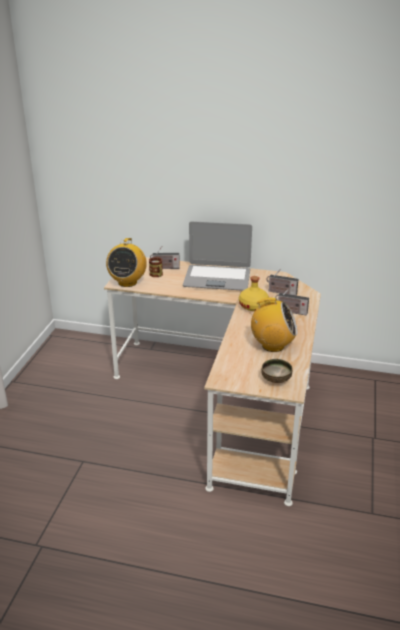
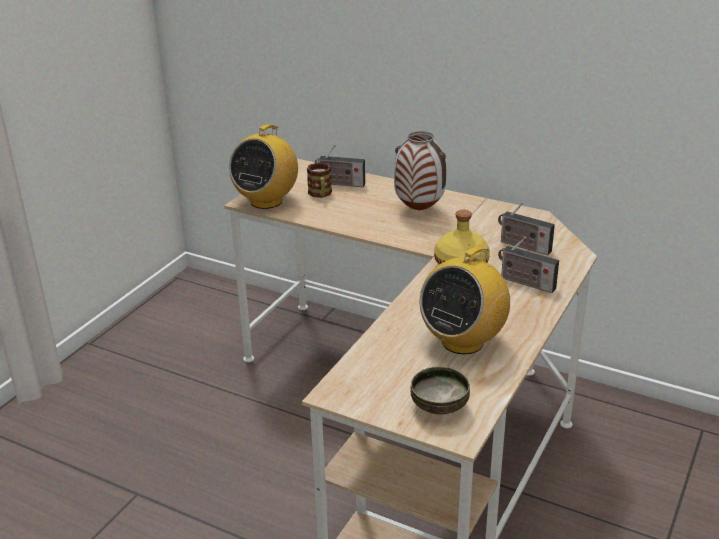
camera: 15 degrees right, 0 degrees up
(217, 278) = (420, 210): laptop -> vase
(272, 345) = (462, 341): radio -> radio turned 105 degrees clockwise

